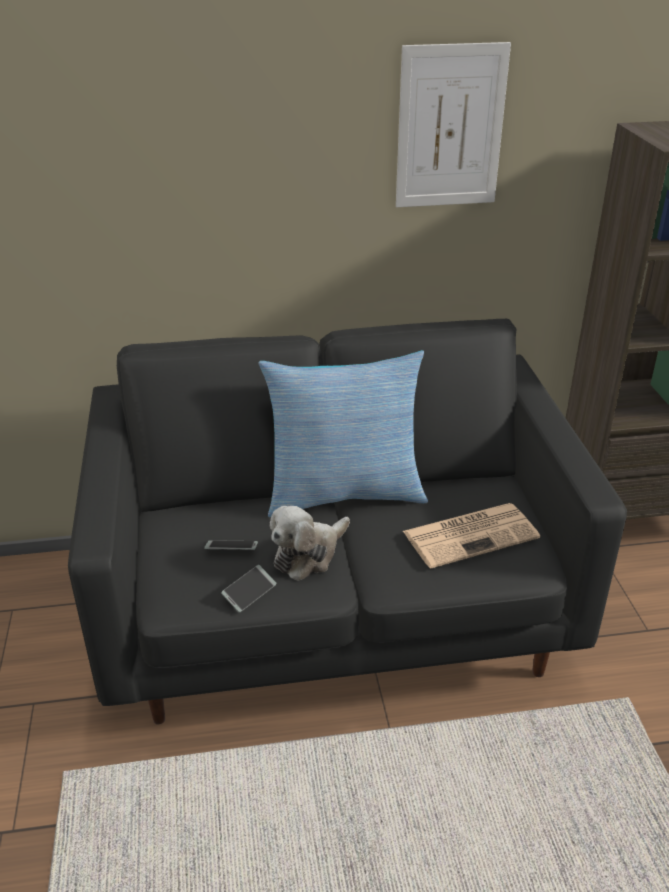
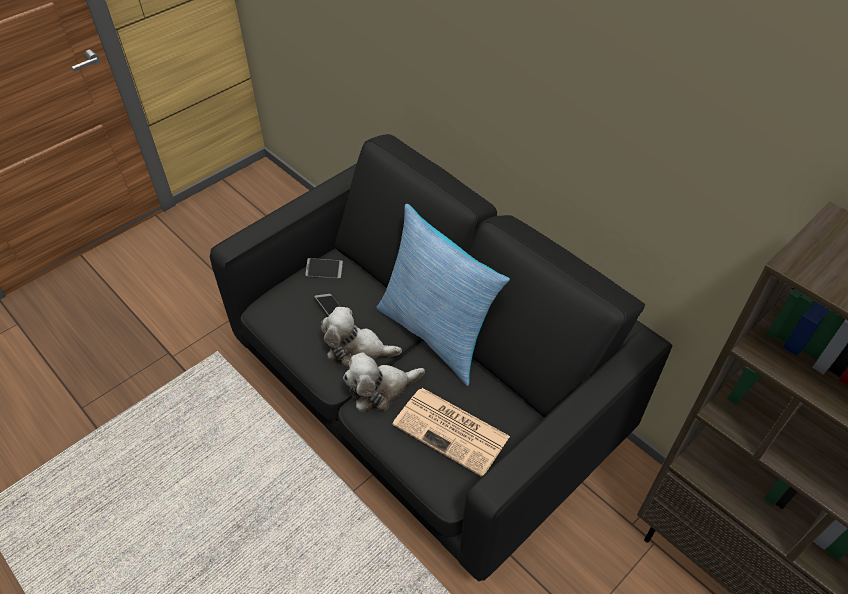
camera: 55 degrees right, 15 degrees up
(249, 593) = (299, 341): phone -> phone (324, 271)
(377, 560) = (380, 390): none -> plush toy
(450, 127) = (659, 106): picture -> none

